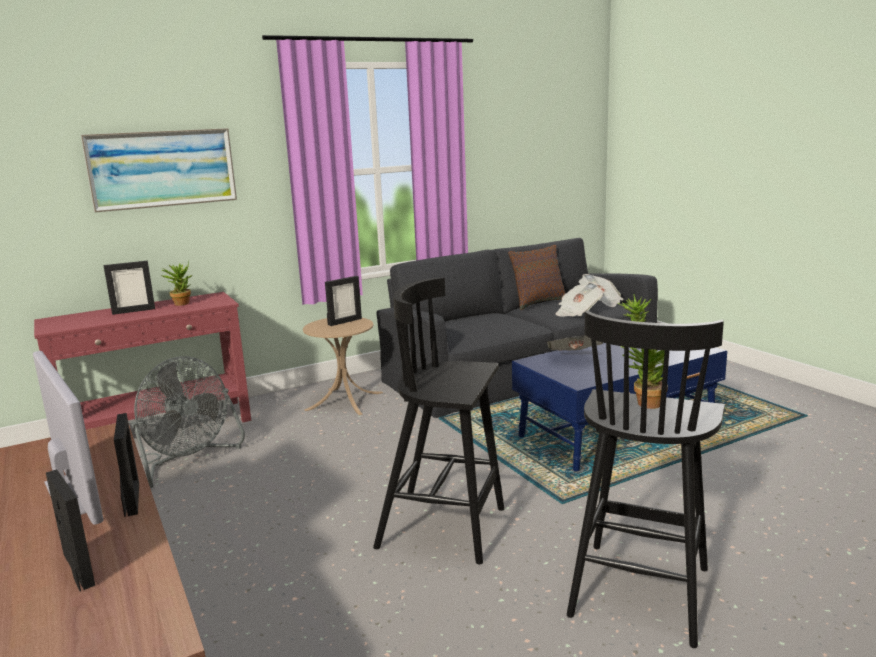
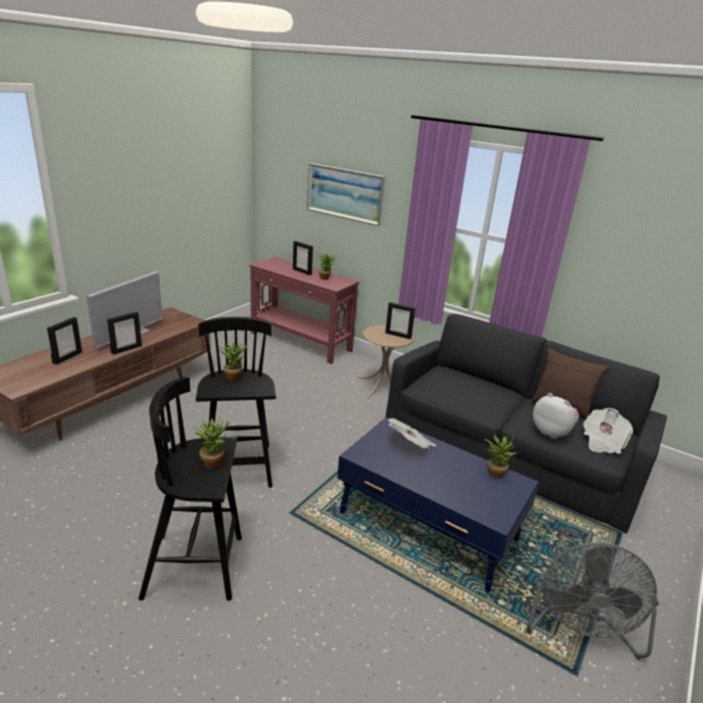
camera: 60 degrees right, 10 degrees up
(182, 462) = (269, 361): grey fan -> grey fan (575, 625)
(426, 378) = (234, 376): none -> potted plant
(577, 312) = (551, 432): newspaper -> plush toy

